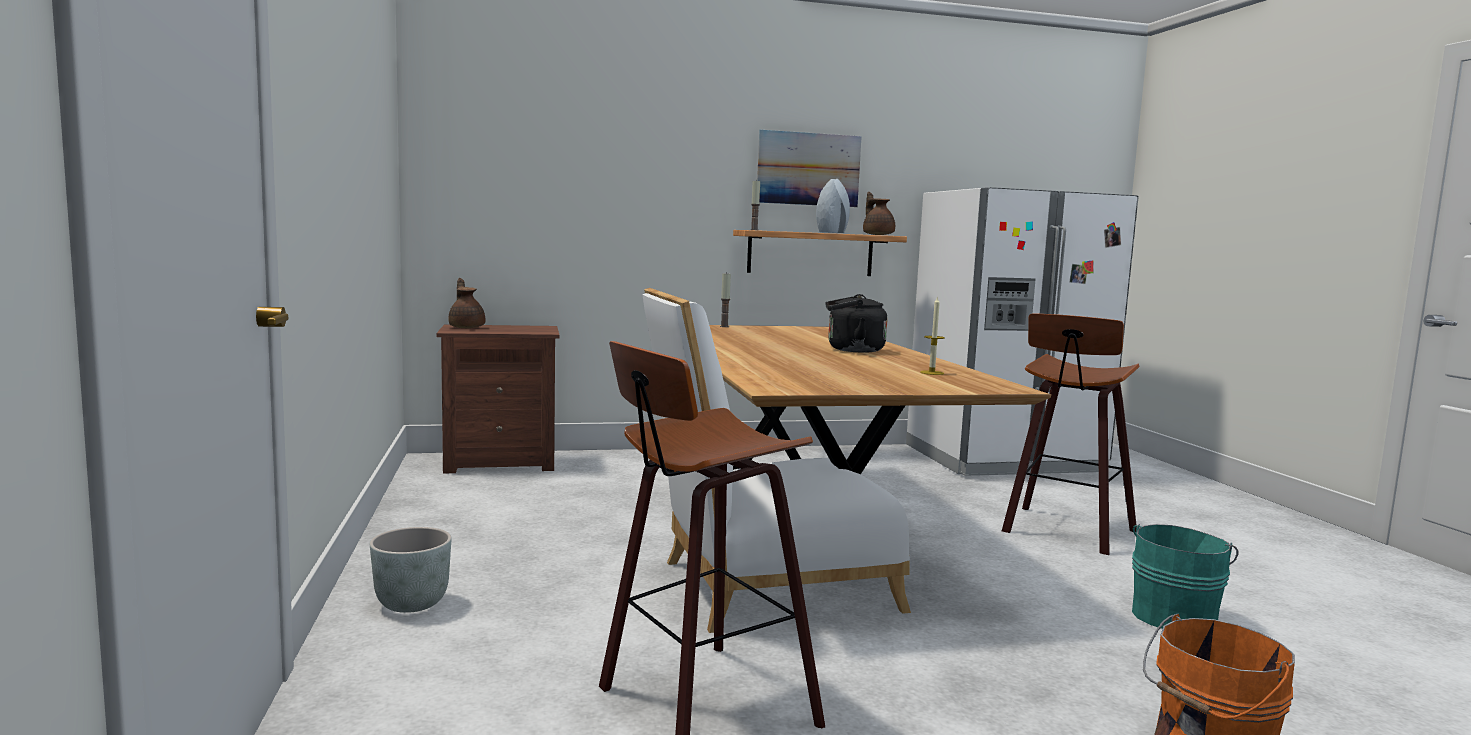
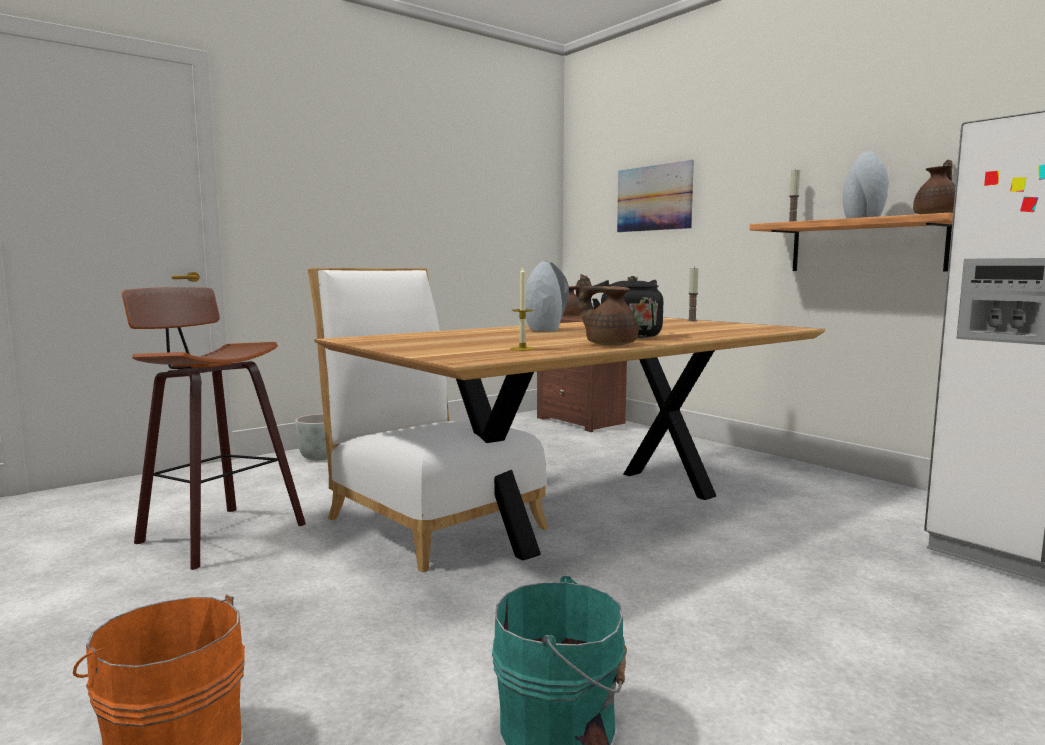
camera: 65 degrees right, 0 degrees up
(762, 352) = (545, 330): none -> grey vase
(808, 169) = (865, 146): picture -> picture (654, 198)
(914, 359) = (609, 344): none -> brown teapot
(1065, 531) = (815, 631): stool -> none

